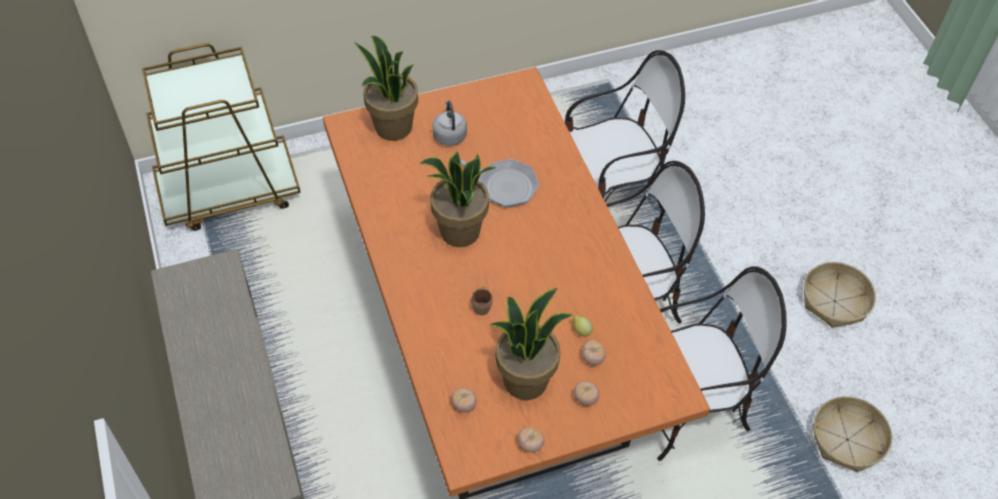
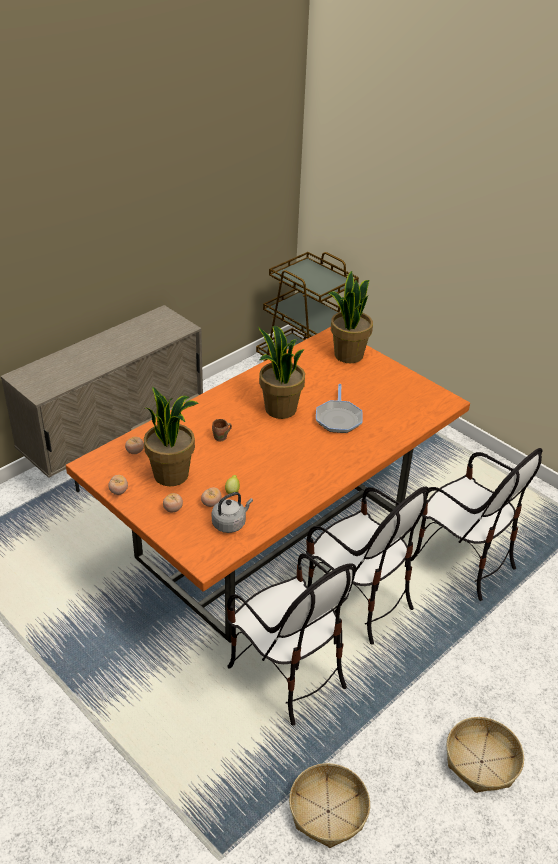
camera: 65 degrees right, 15 degrees down
(449, 134) = (364, 380): grey kettle -> grey kettle (230, 523)

